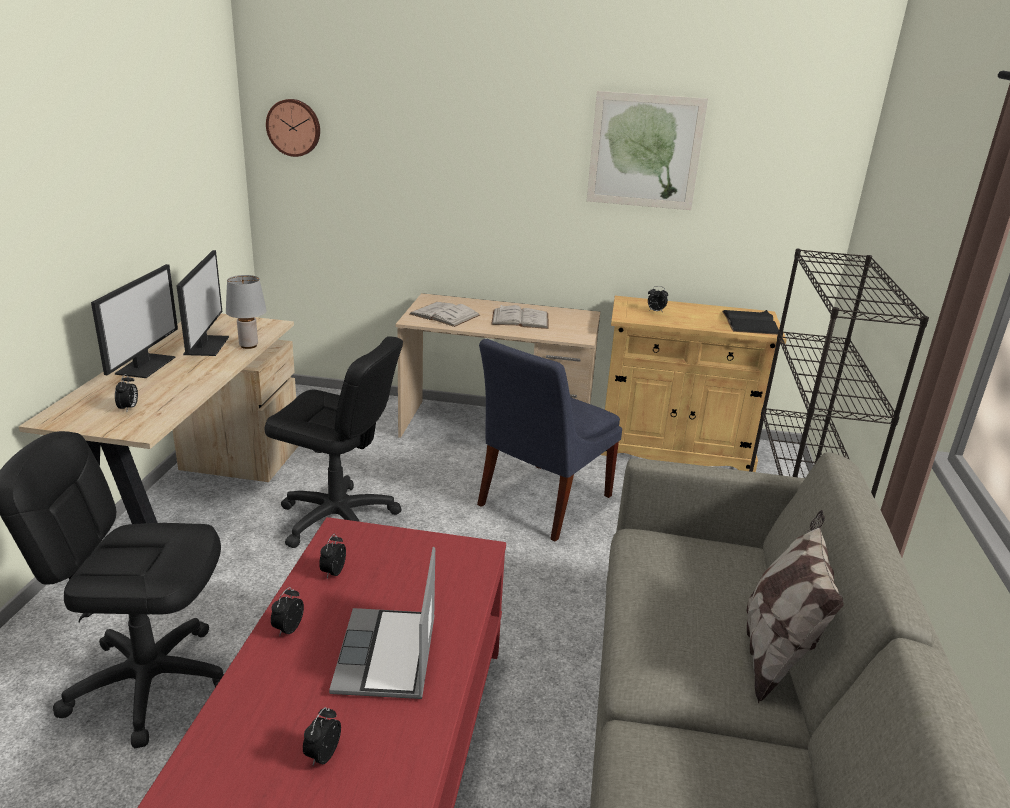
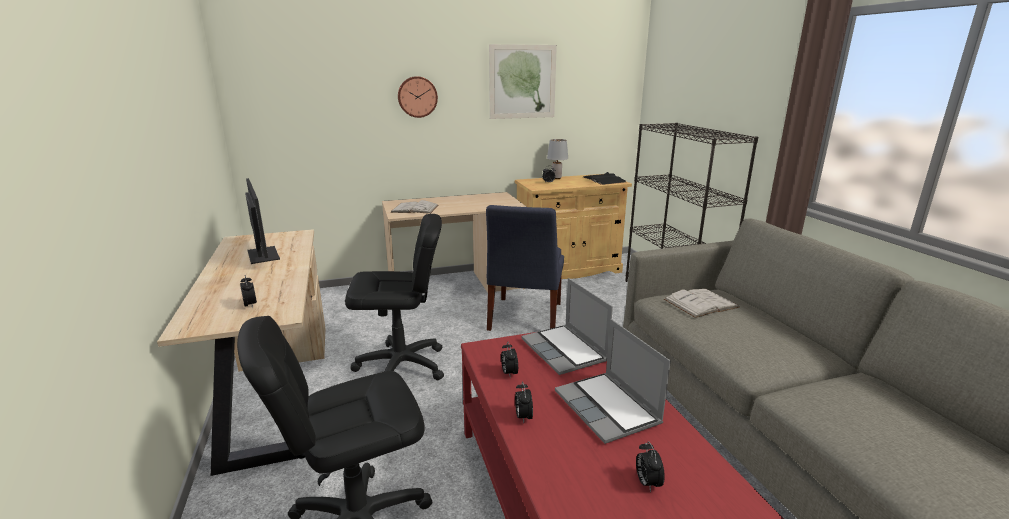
camera: 25 degrees left, 5 degrees down
(145, 365) = (225, 276): monitor -> none
(248, 345) = (298, 248): grey table lamp -> grey table lamp (556, 178)
(294, 127) = (264, 87): wall clock -> wall clock (417, 97)
(427, 568) = (565, 351): none -> laptop
(520, 319) = (466, 203): white book -> white book (701, 303)
(775, 654) = (794, 333): pillow -> none

